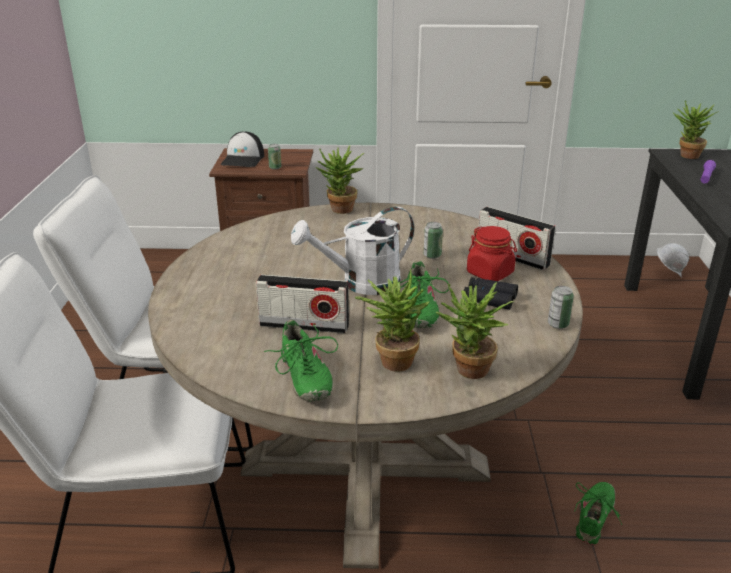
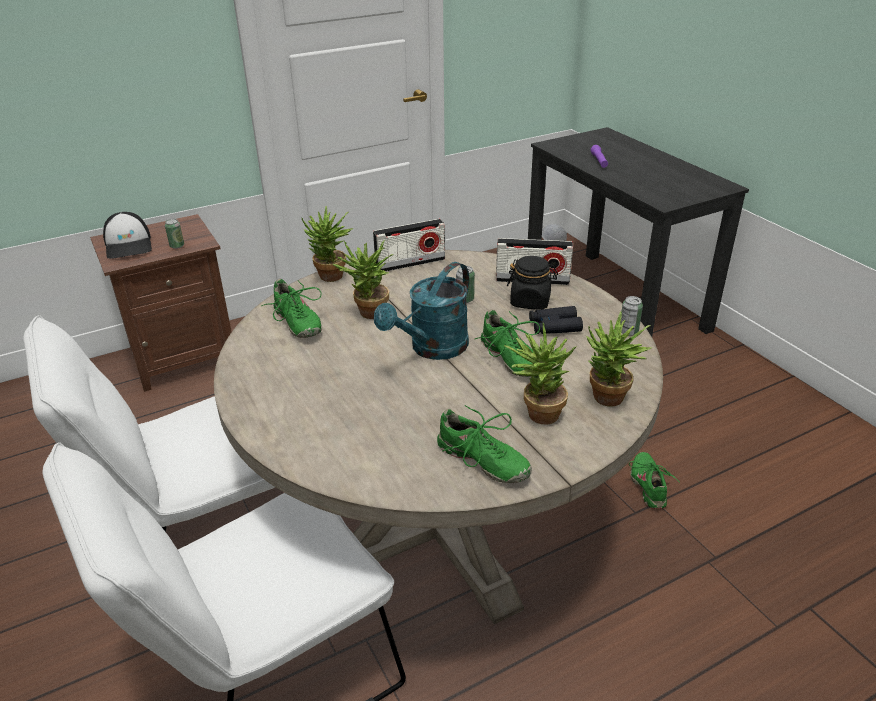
camera: 30 degrees left, 5 degrees up
(278, 235) = (297, 323): none -> green shoe
(304, 325) = (426, 410): radio -> radio (410, 263)
(361, 283) = (432, 349): white watering can -> turquoise watering can
(490, 273) = (530, 301): red jar -> black jar
(686, 156) = (566, 144): potted plant -> potted plant (368, 314)

